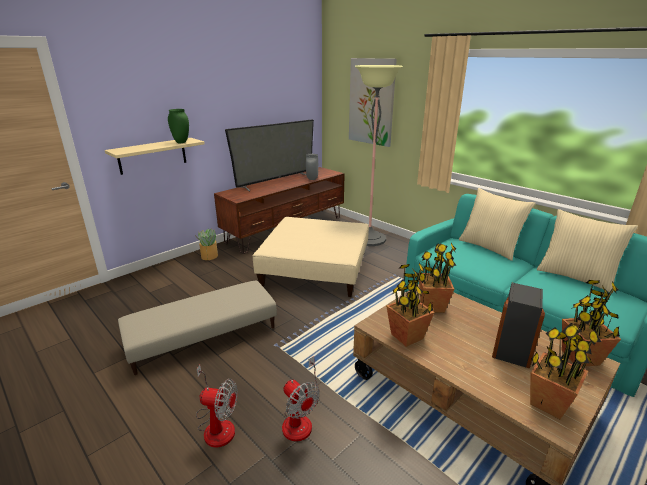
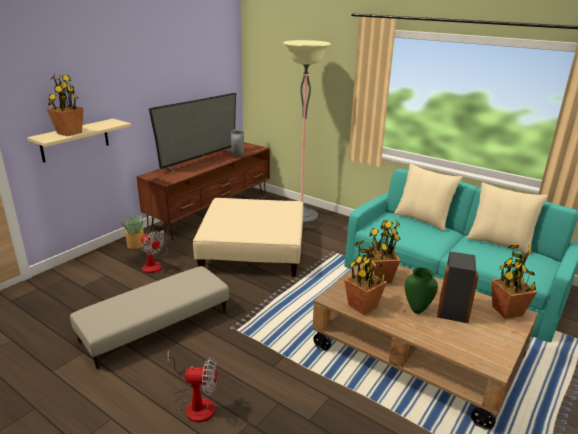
camera: 10 degrees left, 0 degrees up
(181, 142) = (107, 125): green vase -> green vase (417, 310)
(300, 418) = (272, 390): fan -> fan (154, 264)
(371, 102) = (297, 75): picture -> none
(548, 403) = (485, 348): potted plant -> potted plant (69, 133)

